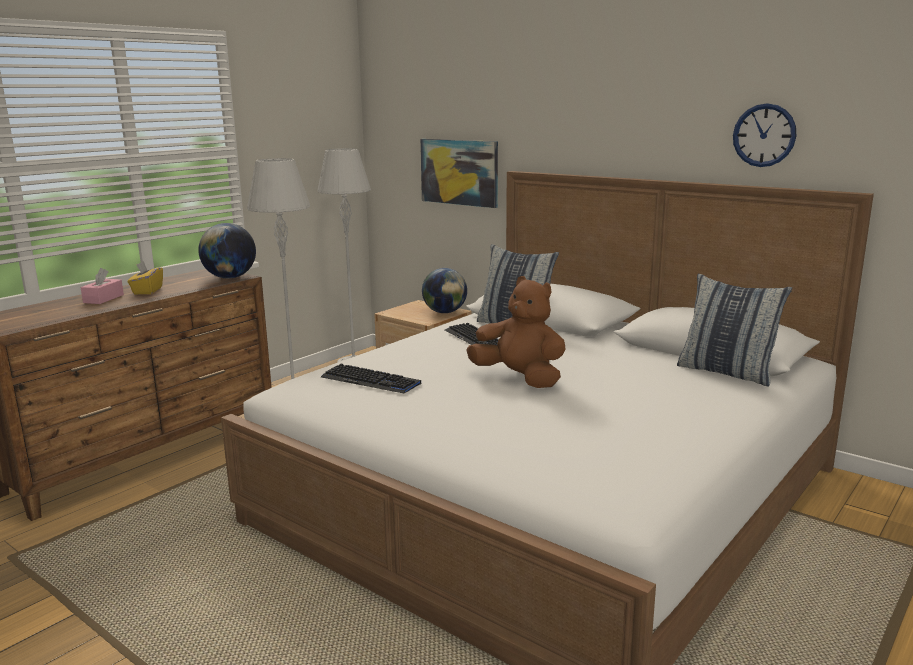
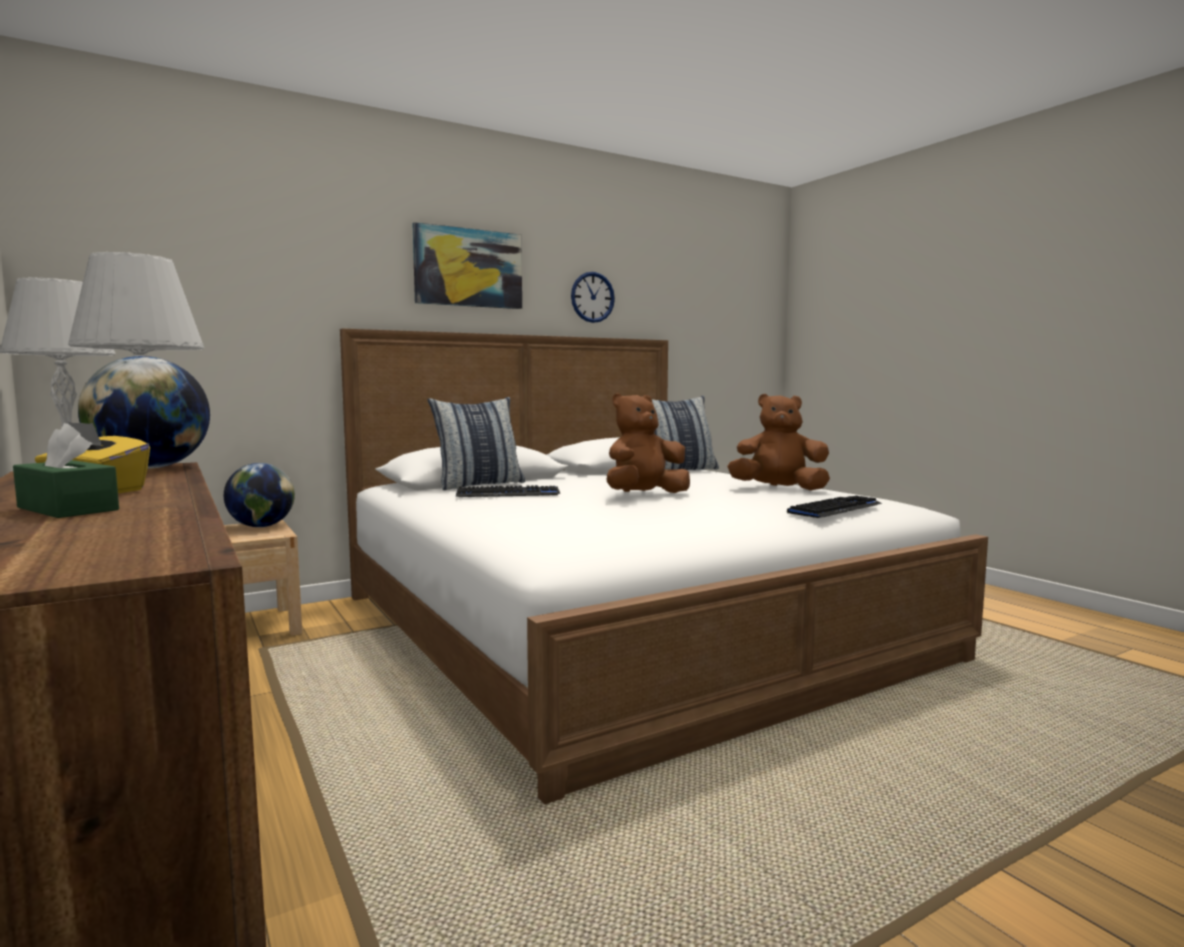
camera: 70 degrees left, 10 degrees down
(103, 299) = (67, 509): pink tissue box -> green tissue box
(371, 381) = (592, 524): keyboard -> keyboard (835, 509)
(459, 172) = (246, 332): picture -> picture (468, 268)
(641, 427) = (778, 489): none -> brown plush toy

